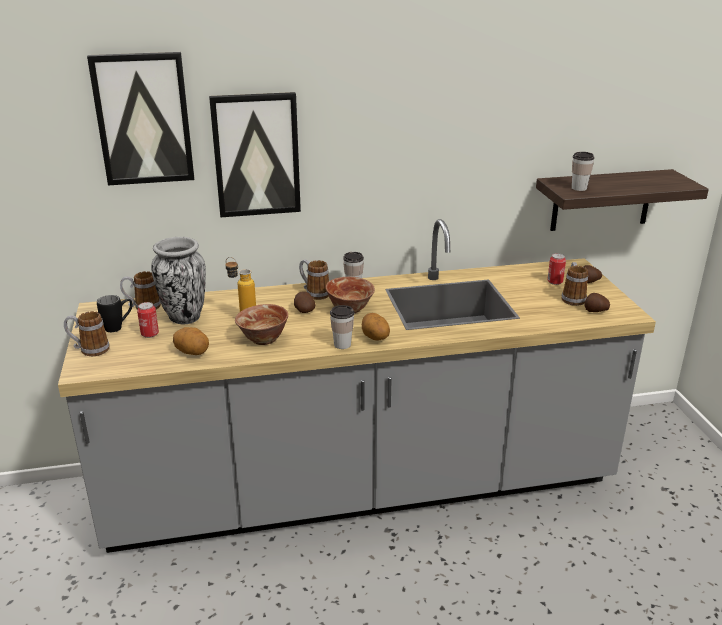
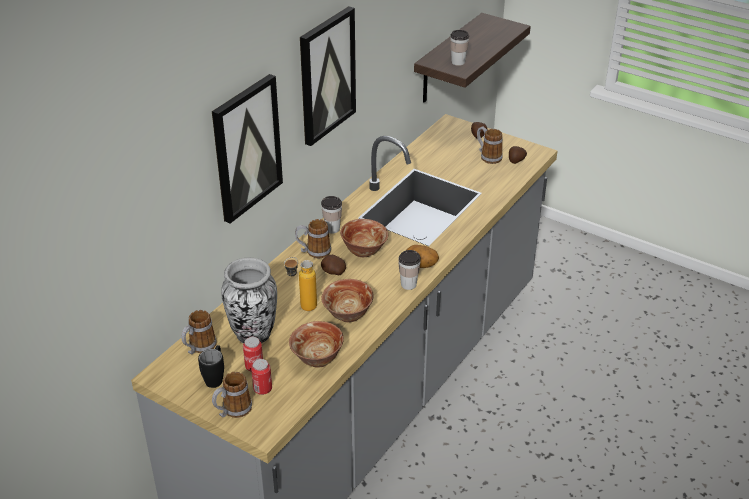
camera: 45 degrees left, 10 degrees up
(143, 119) = (165, 162): picture -> picture (326, 75)
(192, 352) = (317, 359): potato -> bowl
(555, 282) = (458, 147): can -> can (262, 389)

